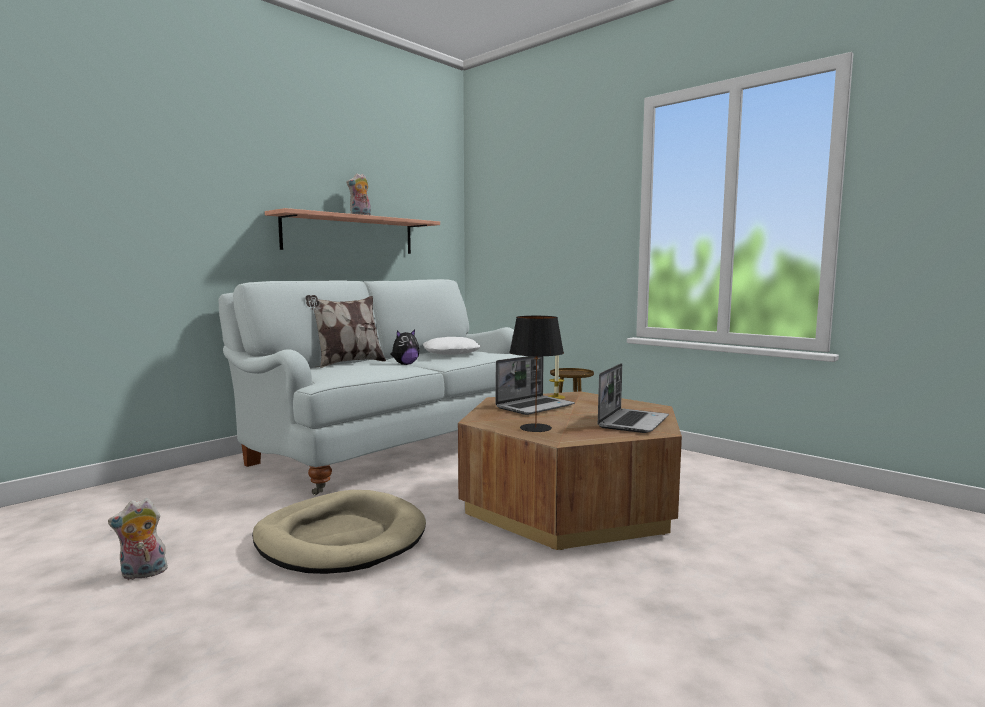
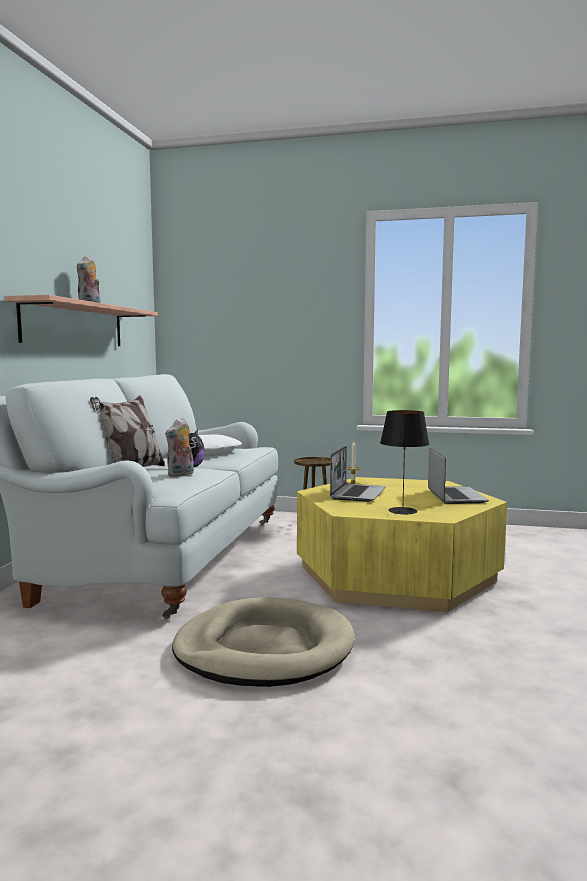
camera: 30 degrees left, 0 degrees up
(142, 574) = (120, 738): plush toy -> plush toy (181, 474)
(569, 501) = (396, 574): brown coffee table -> yellow coffee table

